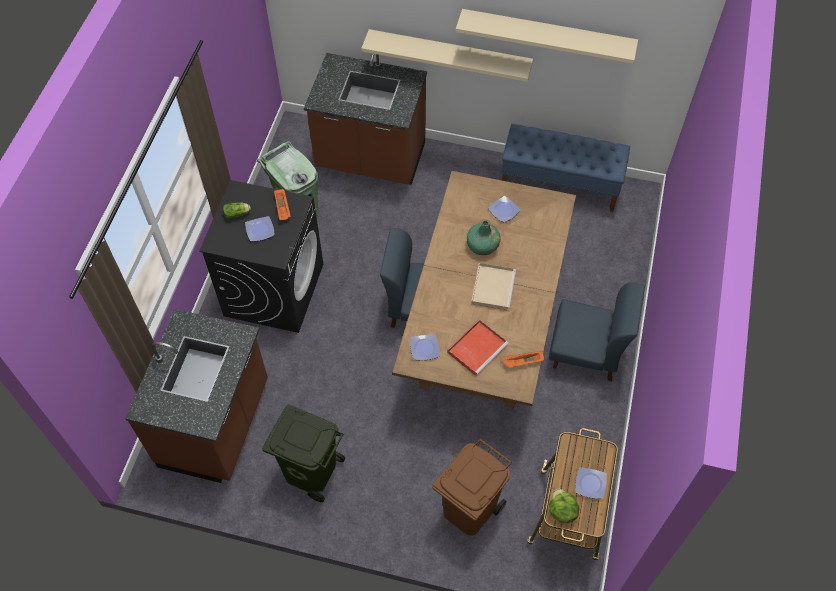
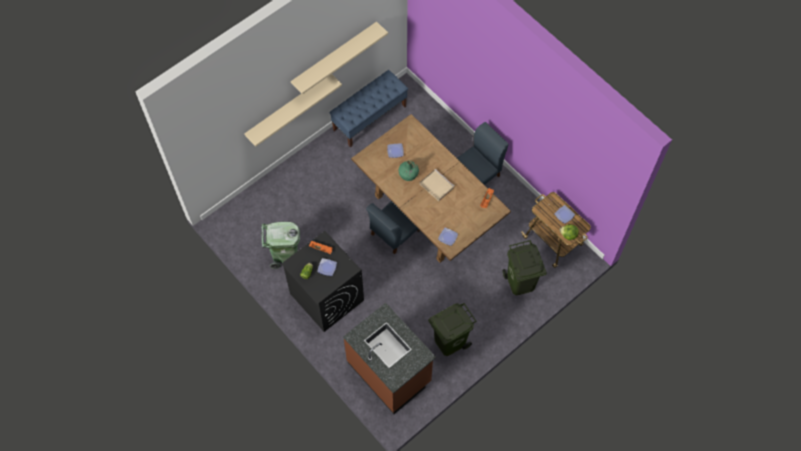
camera: 55 degrees left, 5 degrees up
(370, 159) = (276, 196): brown counter -> none
(468, 509) = (520, 282): brown trash can -> green trash can
(477, 347) = (464, 214): red tray -> none

